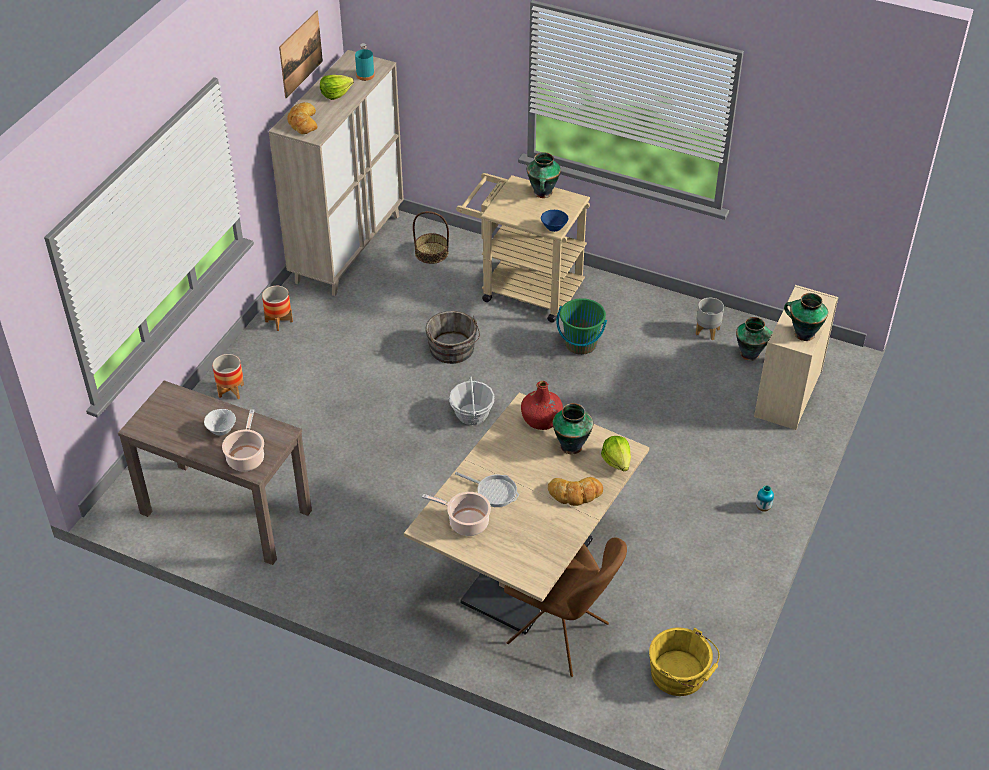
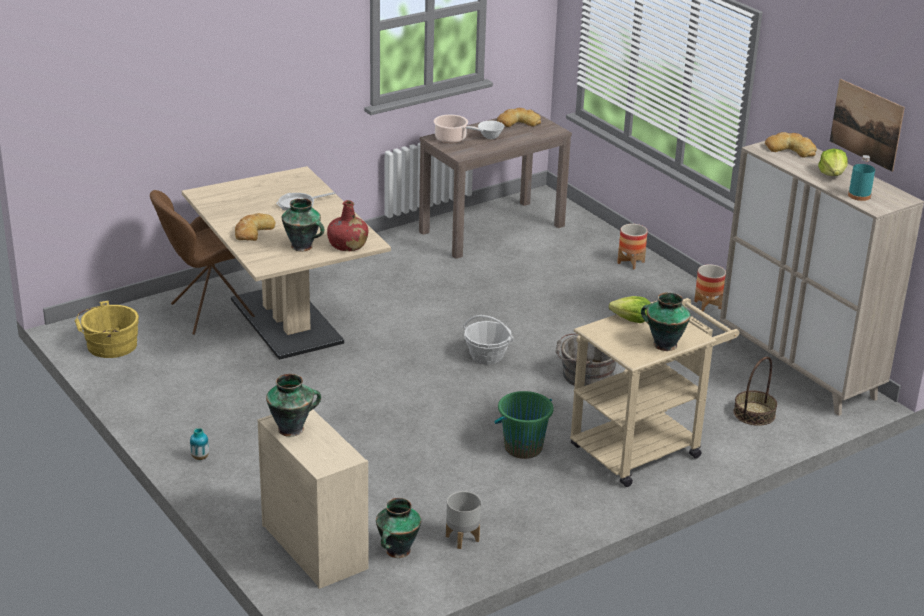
camera: 120 degrees right, 15 degrees down
(162, 427) = (518, 122): none -> bread
(466, 522) = (285, 187): cooking pot -> none
(554, 228) = (595, 329): blue bowl -> none
(617, 461) = (260, 258): lettuce -> lettuce (631, 319)

